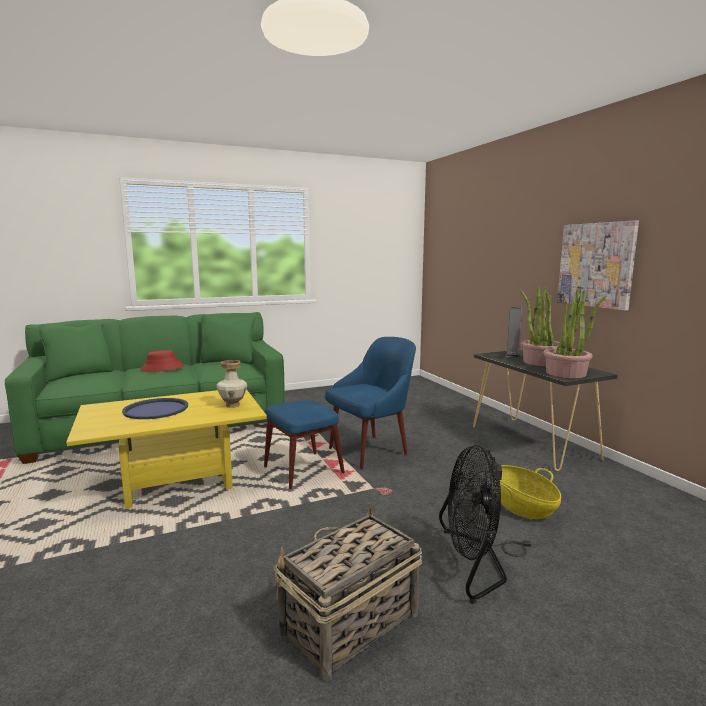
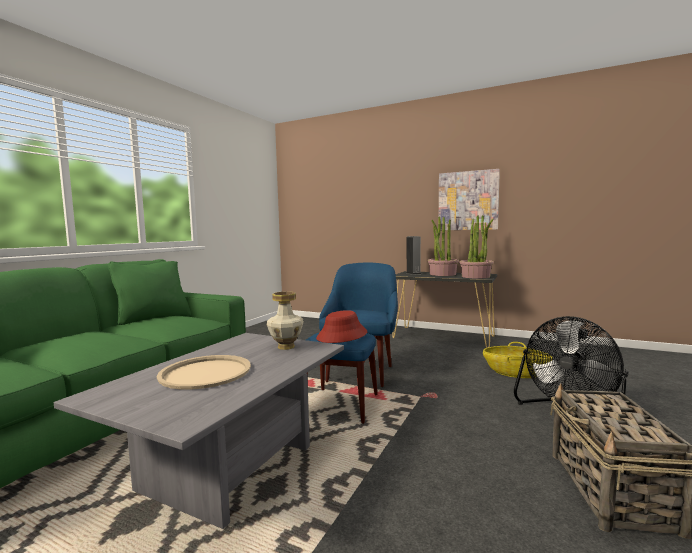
camera: 40 degrees left, 5 degrees down
(156, 409) = (205, 373): blue tray -> beige tray
(162, 368) = (85, 337): red hat -> red hat (342, 336)
(176, 482) = (231, 469): yellow coffee table -> grey coffee table

